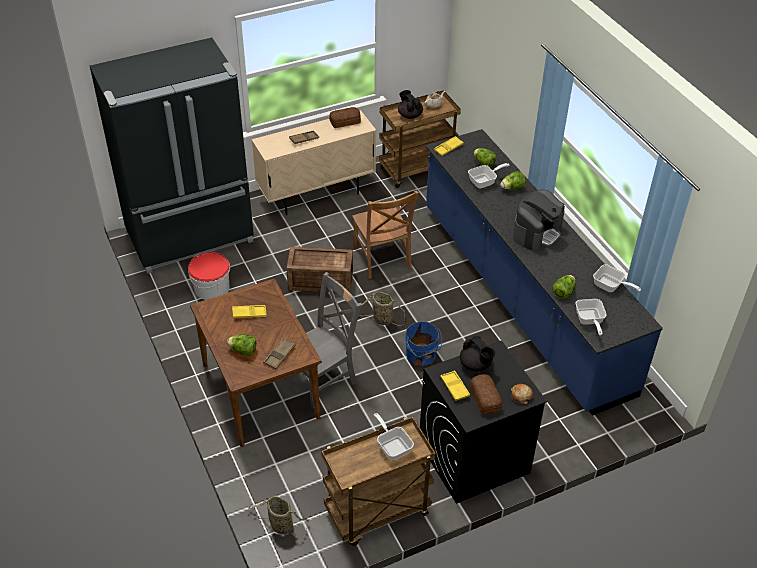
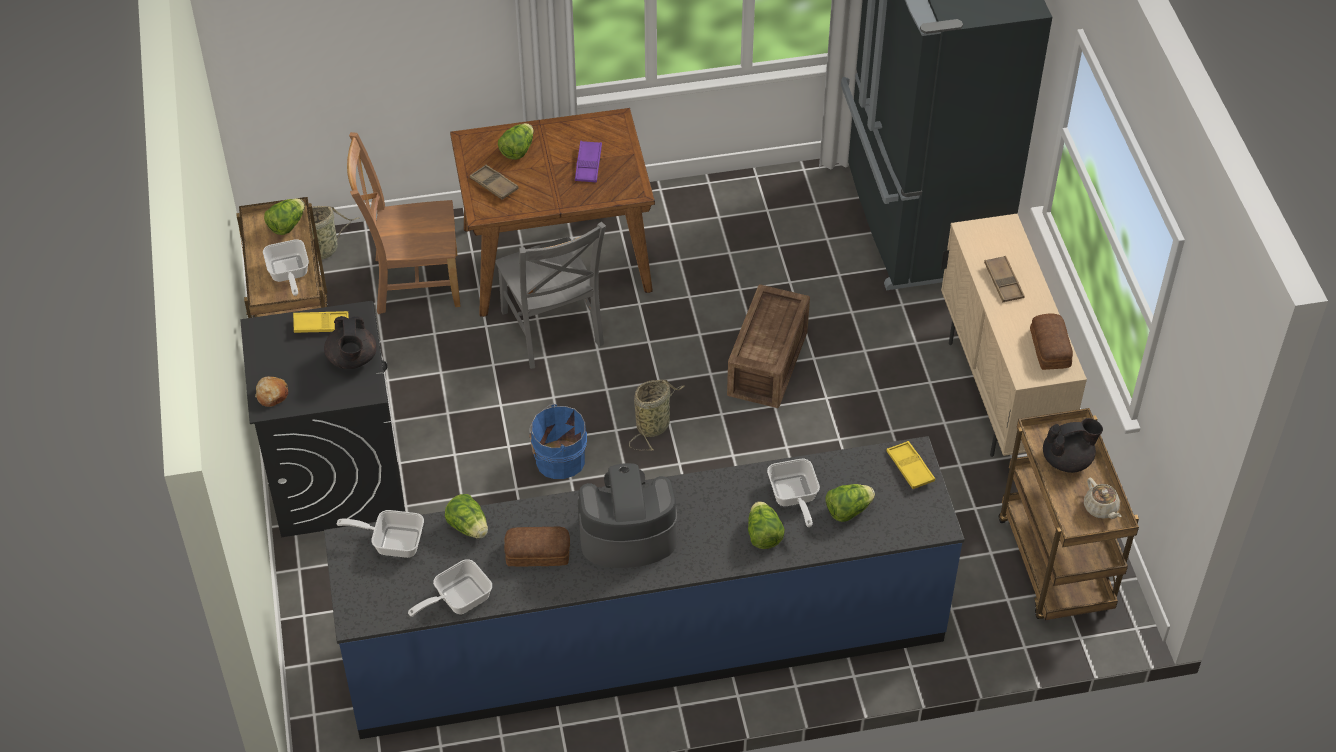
camera: 105 degrees right, 5 degrees up
(211, 287) = (789, 230): bucket -> none
(249, 313) = (588, 165): yellow tray -> purple tray
(346, 461) = (287, 225): none -> lettuce
(382, 259) = (798, 455): brown chair -> brown chair (412, 282)
(392, 446) = (288, 275): frying pan -> frying pan turned 90 degrees clockwise
(476, 364) = (352, 359): black teapot -> black teapot turned 75 degrees counterclockwise
(485, 398) = (287, 354): bread -> bread (538, 553)
(537, 233) = (627, 535): coffee machine -> coffee machine turned 120 degrees clockwise

